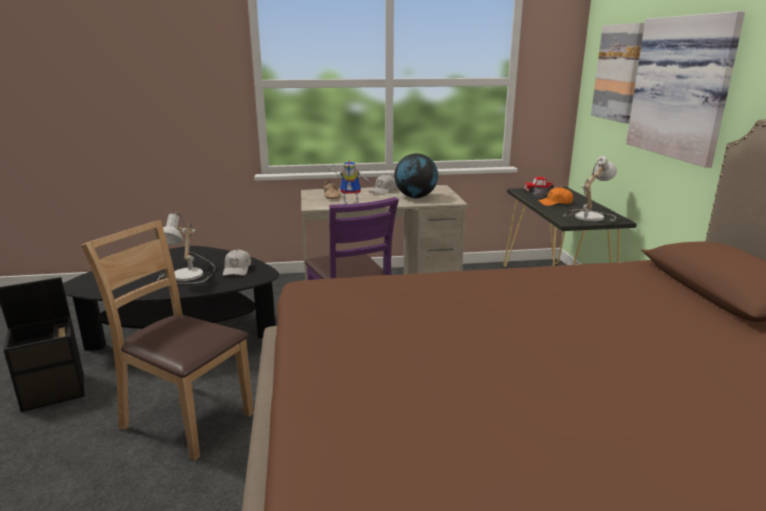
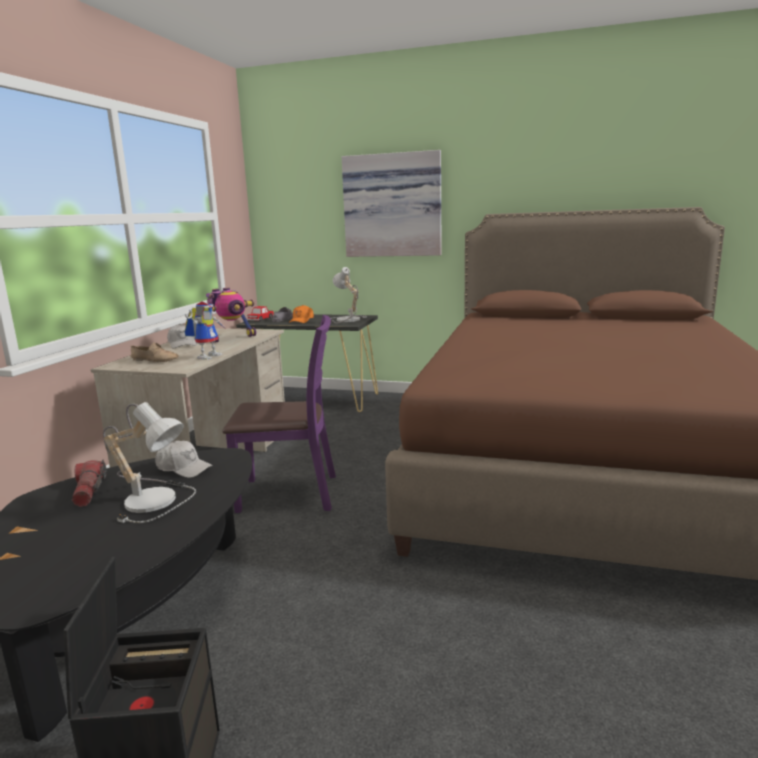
camera: 65 degrees left, 5 degrees down
(187, 419) = (366, 619): brown chair -> none
(198, 257) = (89, 491): none -> flashlight
(416, 197) = (230, 338): globe -> toy robot
(618, 72) = (308, 202): picture -> none

